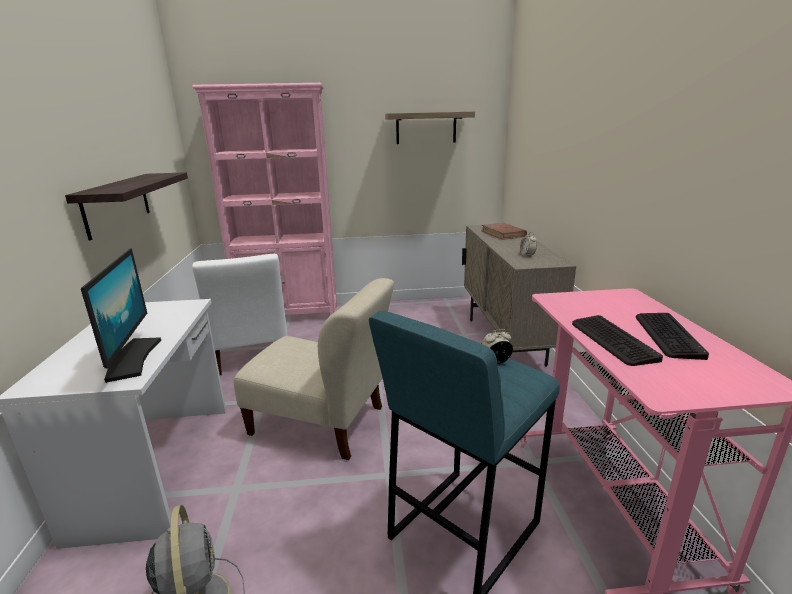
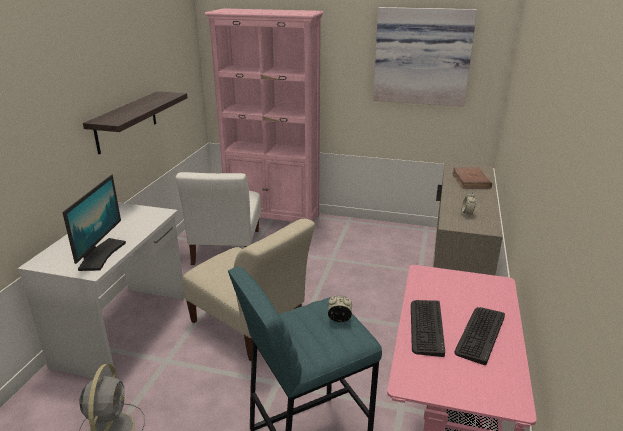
camera: 20 degrees right, 5 degrees up
(426, 128) = (422, 56): shelf -> picture

